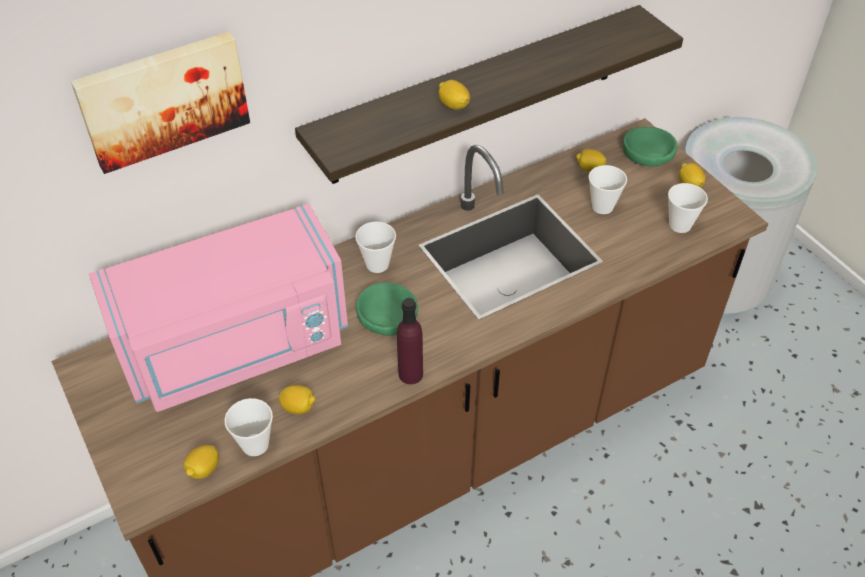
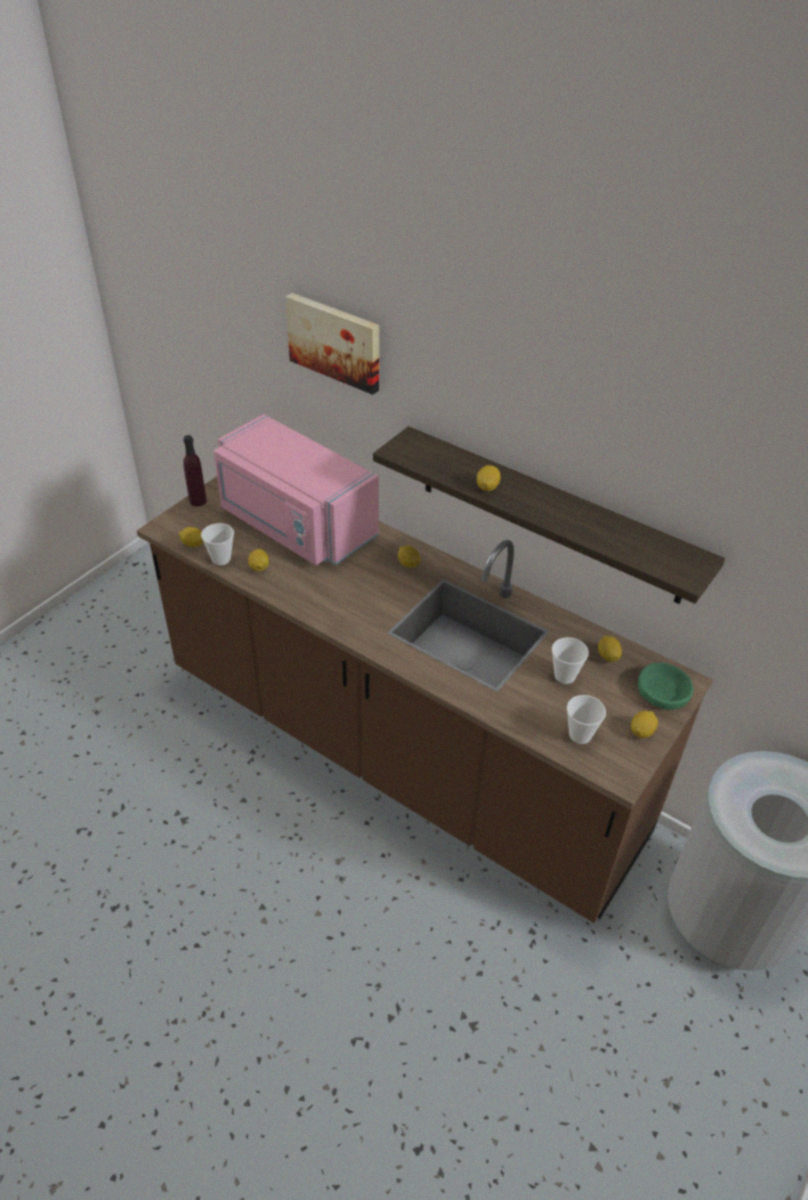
camera: 65 degrees right, 5 degrees down
(377, 264) = (408, 564): cup -> lemon
(387, 315) = (362, 584): green bowl -> none
(410, 374) = (314, 612): purple bottle -> purple bottle (198, 501)

